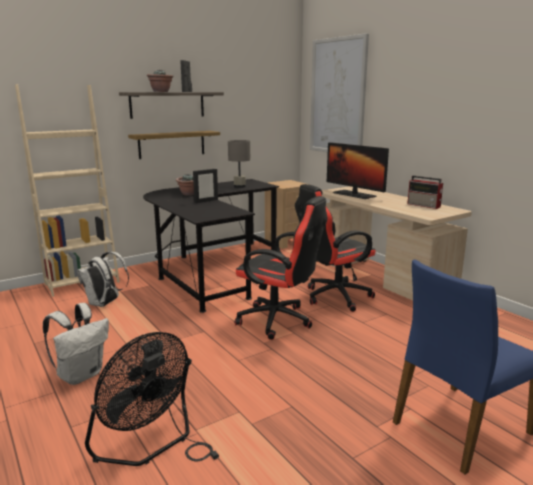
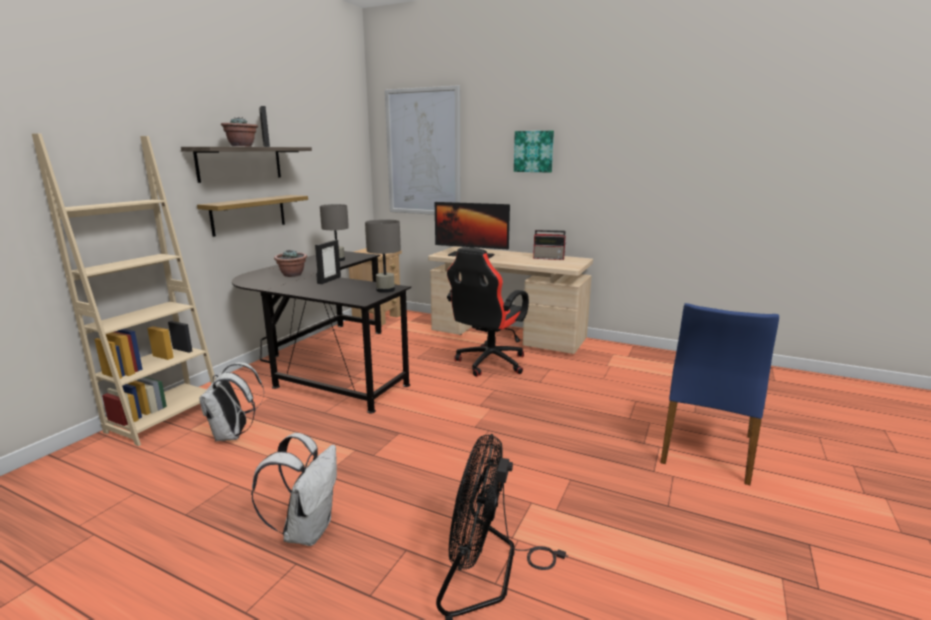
camera: 30 degrees left, 0 degrees up
(230, 213) = (385, 290): none -> grey table lamp
(280, 322) = (466, 402): black office chair -> none
(425, 96) = (534, 151): none -> picture

